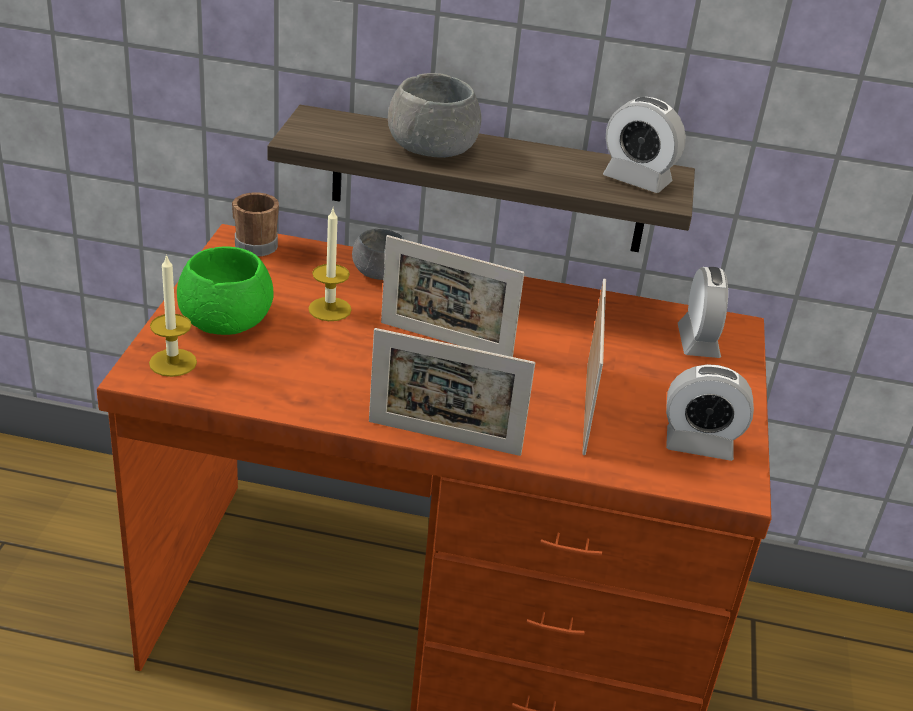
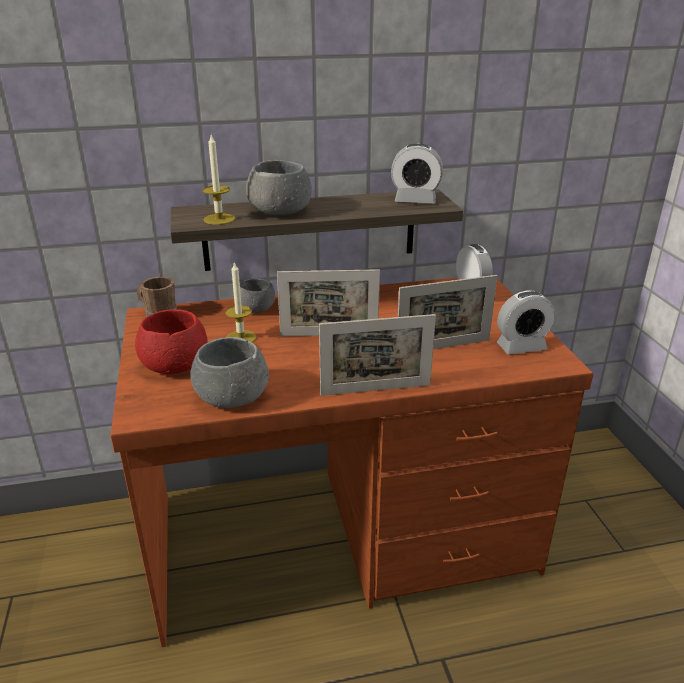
camera: 20 degrees left, 5 degrees down
(173, 362) = (156, 401): candle -> candle (219, 219)
(225, 320) = (174, 364): green bowl -> red bowl
(262, 386) = (232, 396): none -> grey bowl
(586, 408) = (443, 347): picture frame -> picture frame turned 90 degrees clockwise

